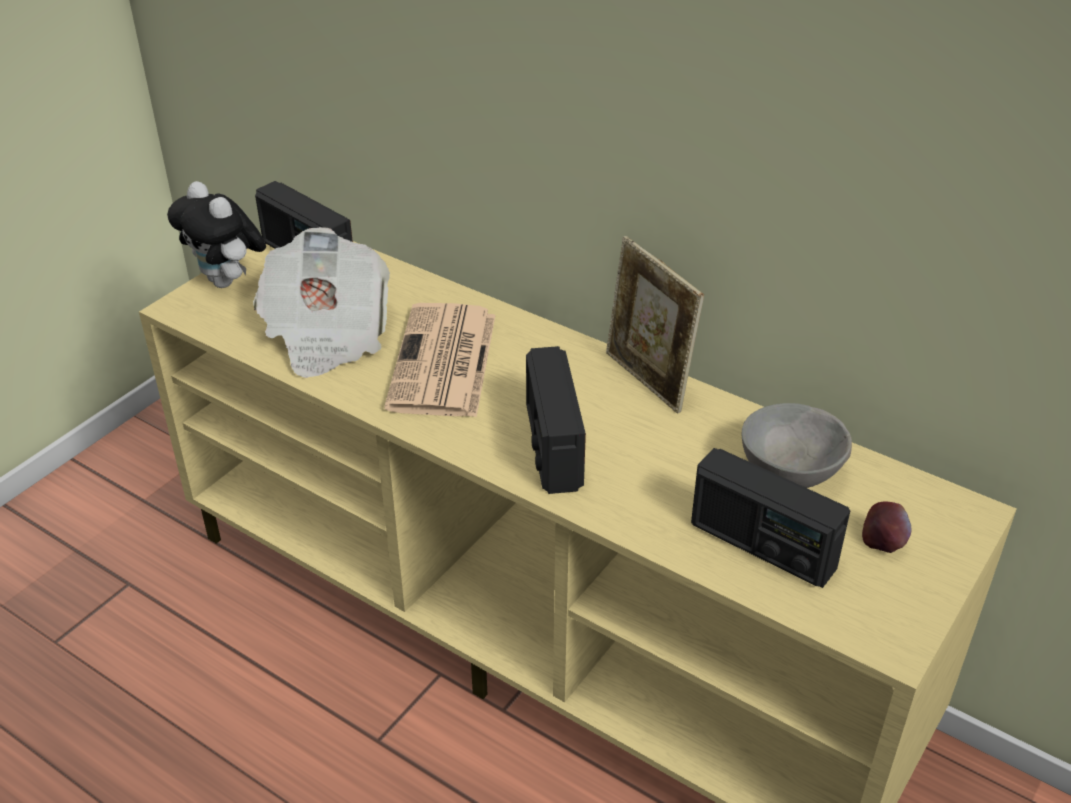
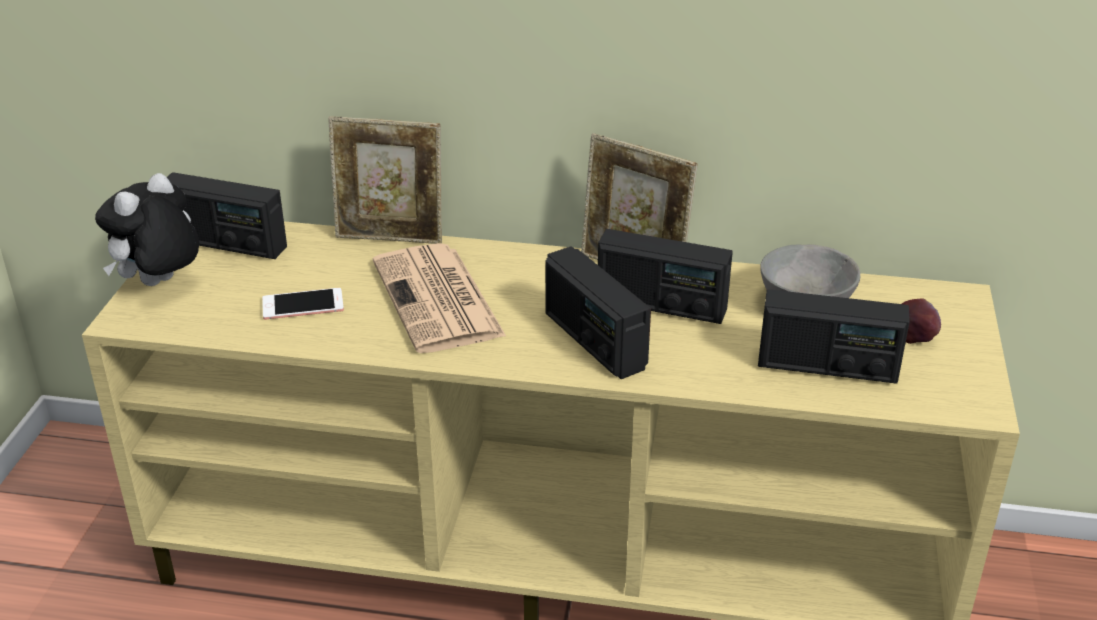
camera: 25 degrees left, 5 degrees down
(228, 282) = (159, 284): plush toy -> plush toy turned 105 degrees clockwise
(326, 334) = (303, 305): newspaper -> phone
(447, 288) = (391, 238): none -> picture frame
(644, 428) = (661, 305): none -> radio

